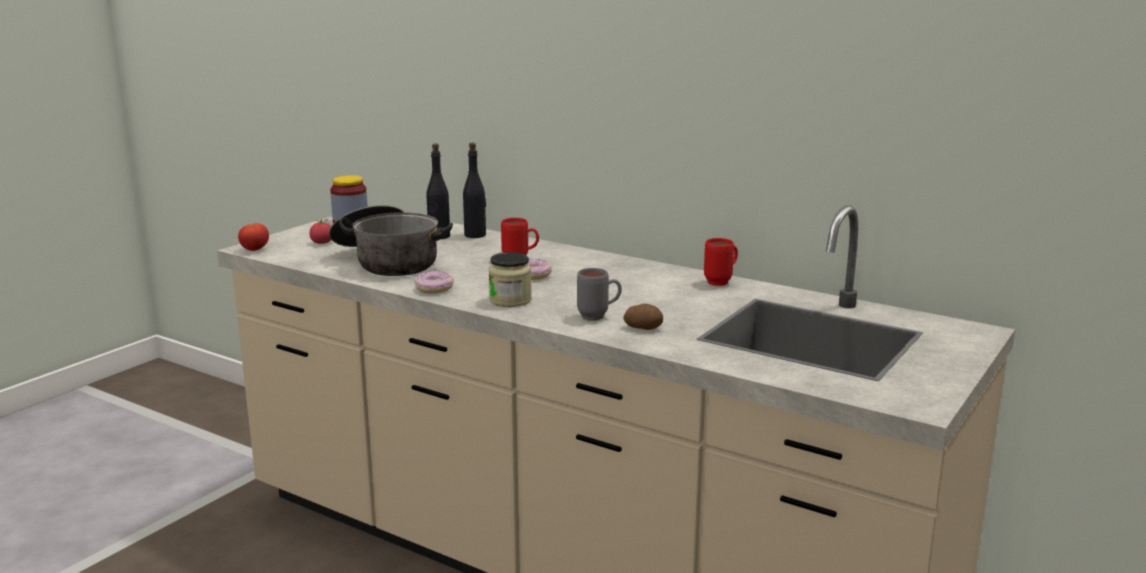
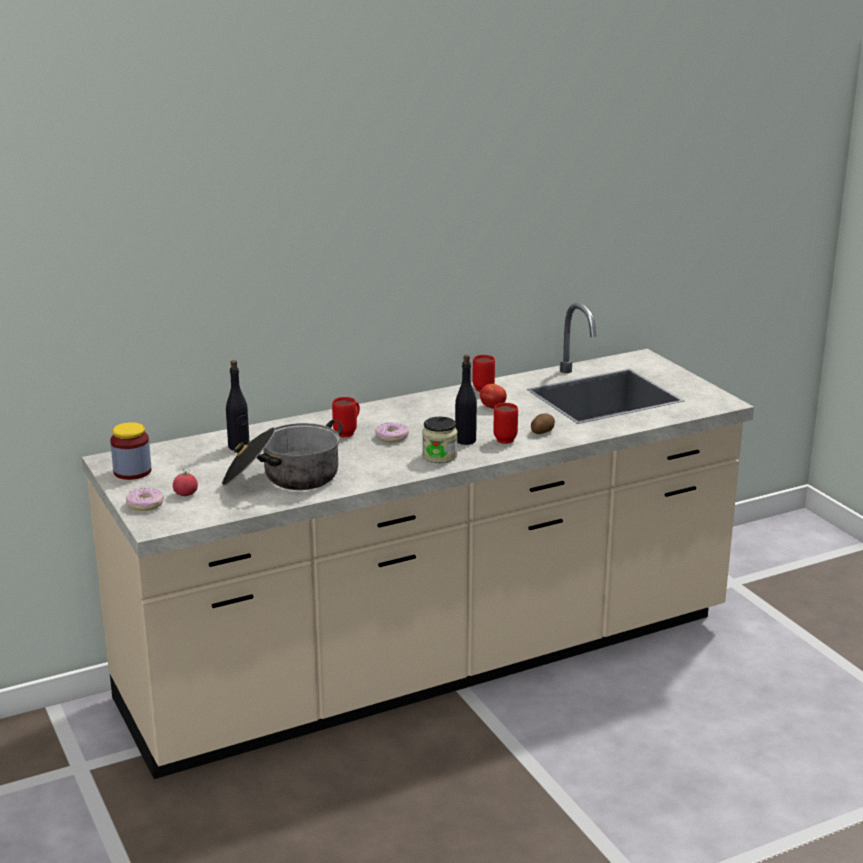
camera: 60 degrees left, 5 degrees up
(255, 250) = (164, 525): tomato -> tomato (493, 407)
(434, 288) = (379, 475): donut -> donut (145, 504)
(475, 235) = (256, 433): black bottle -> black bottle (465, 440)
(599, 317) = (507, 438): grey mug -> red mug

